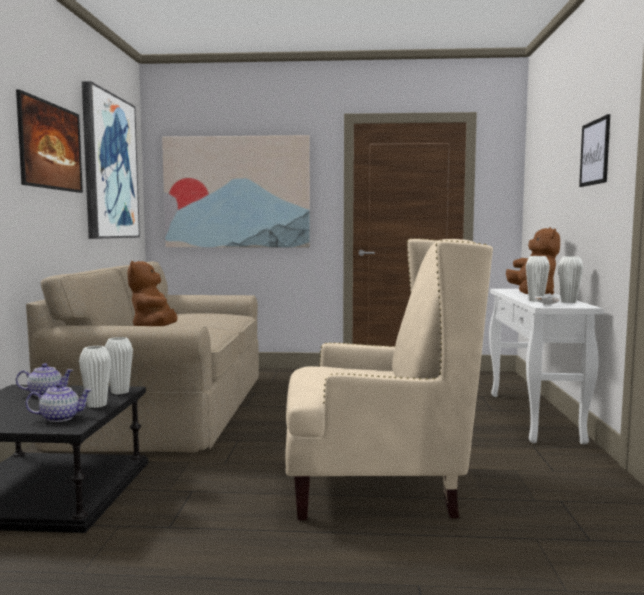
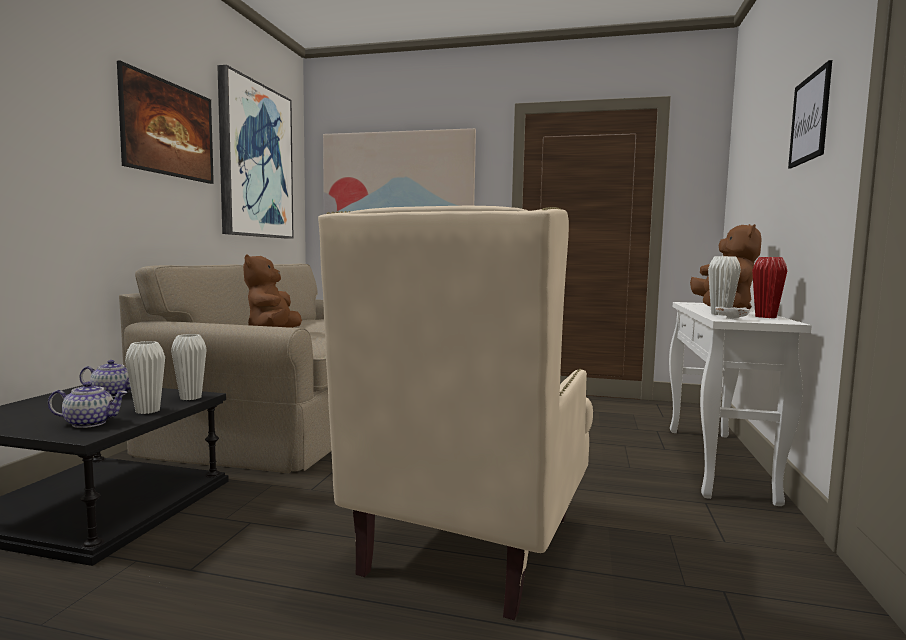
camera: 10 degrees right, 0 degrees up
(375, 490) = (469, 546): beige armchair -> beige armchair turned 105 degrees clockwise
(568, 302) = (765, 317): white vase -> red vase

